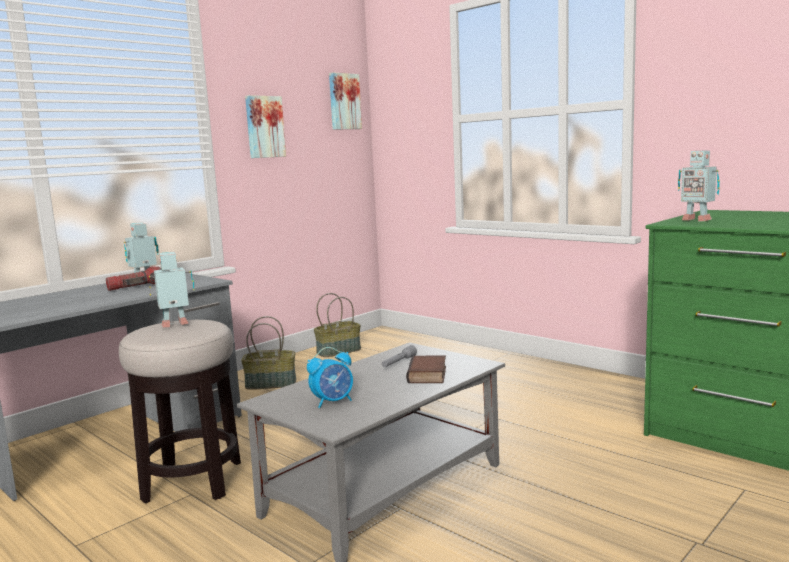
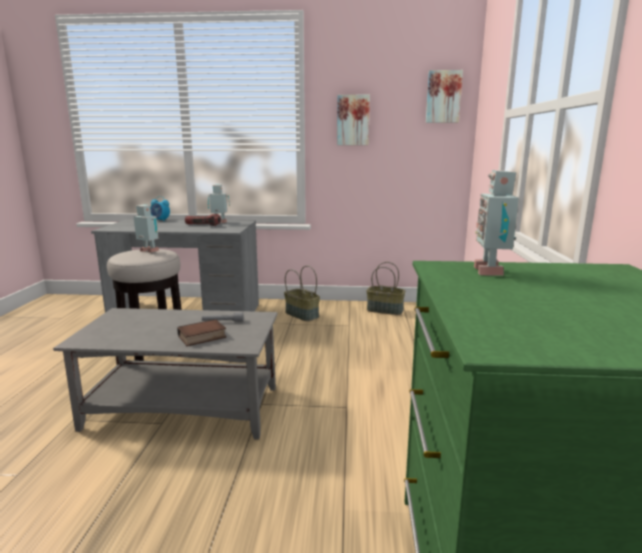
camera: 50 degrees right, 5 degrees up
(333, 402) = (125, 327): alarm clock -> alarm clock (160, 221)

